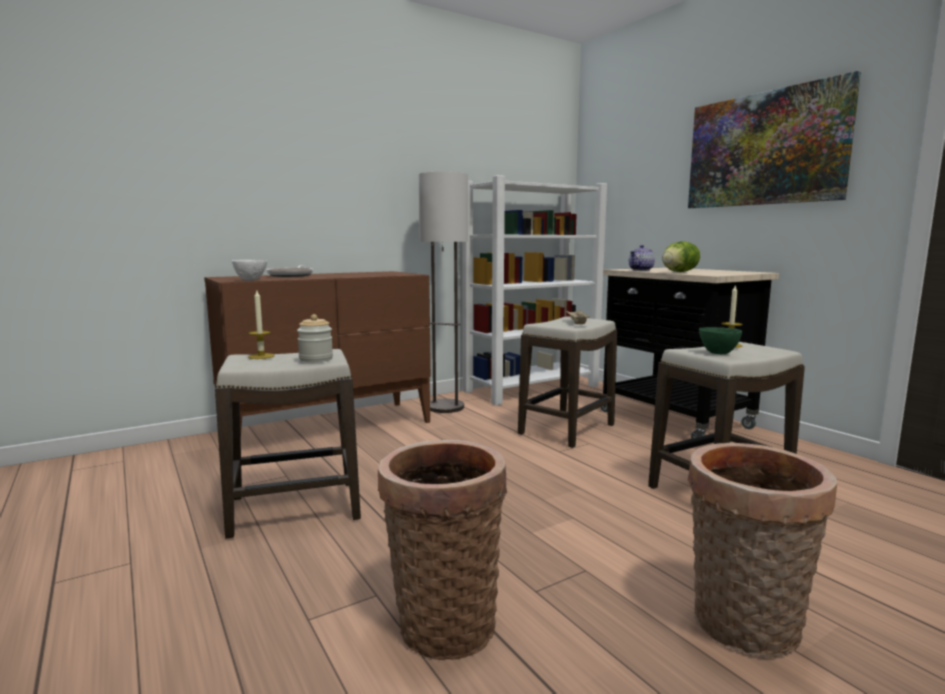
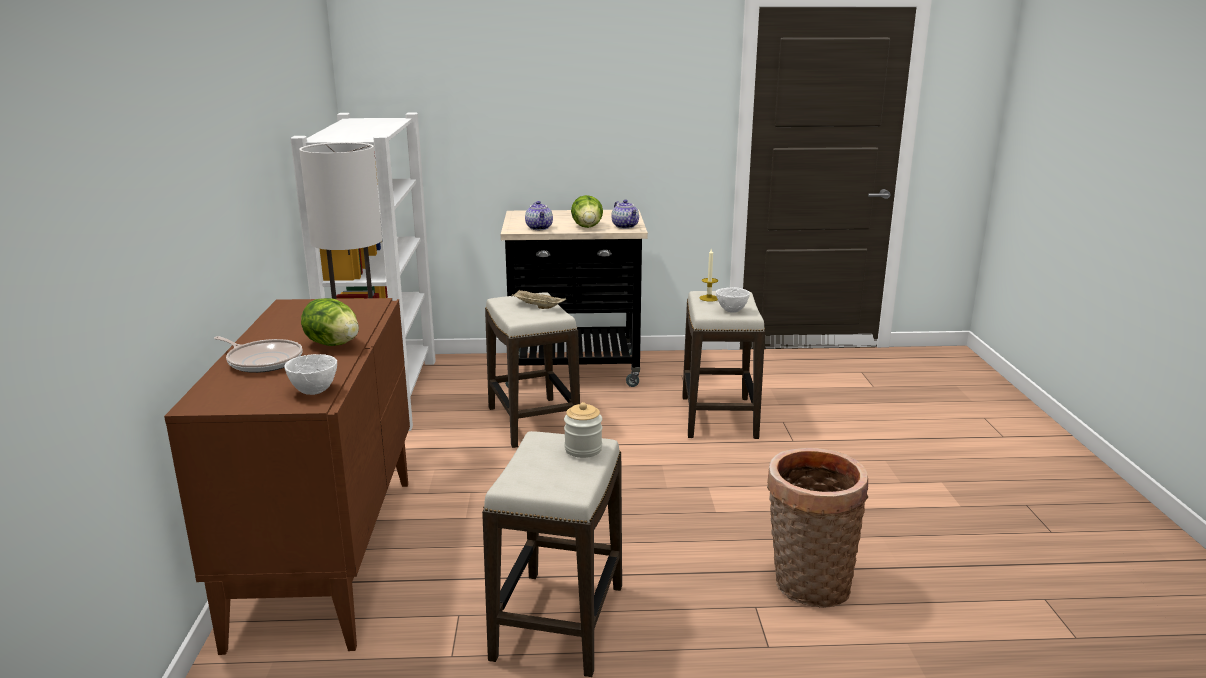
camera: 60 degrees left, 10 degrees up
(261, 356) = (530, 475): candle -> none
(330, 276) = (333, 344): none -> lettuce
(713, 274) = (626, 226): none -> teapot
(717, 353) = (732, 311): green bowl -> white bowl
(743, 628) = (873, 487): basket -> none
(764, 149) = (610, 90): picture -> none

